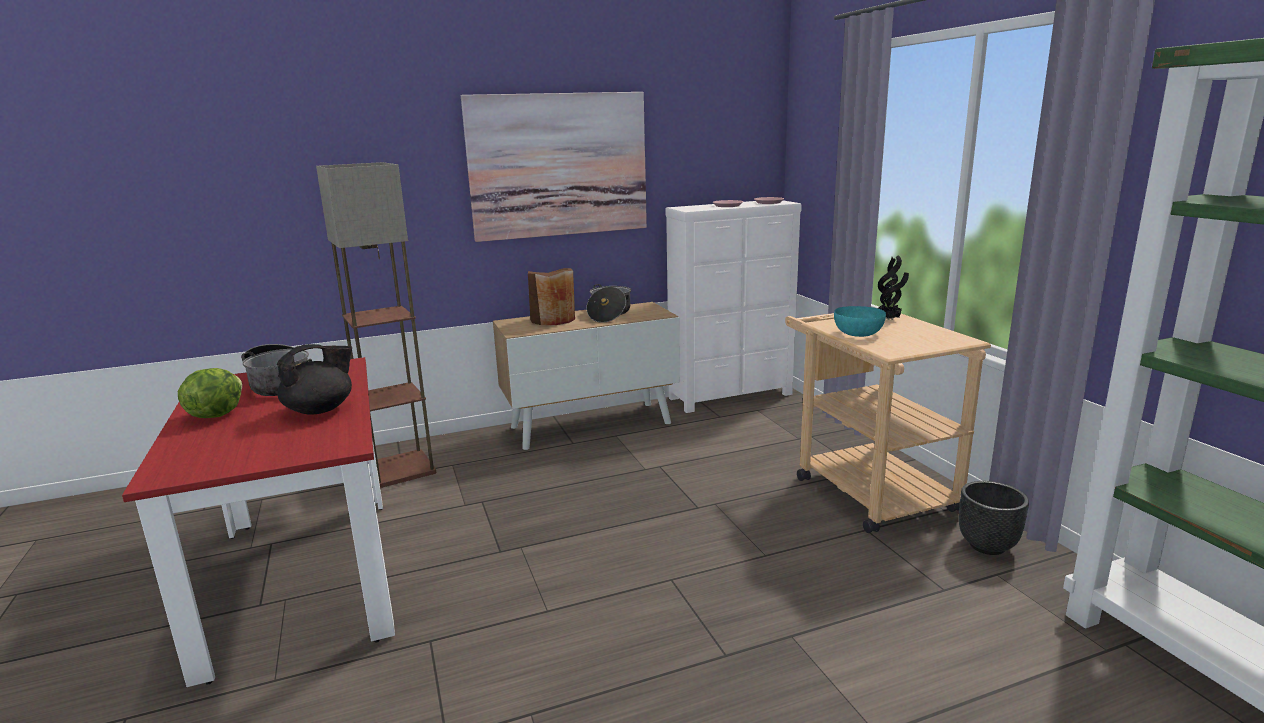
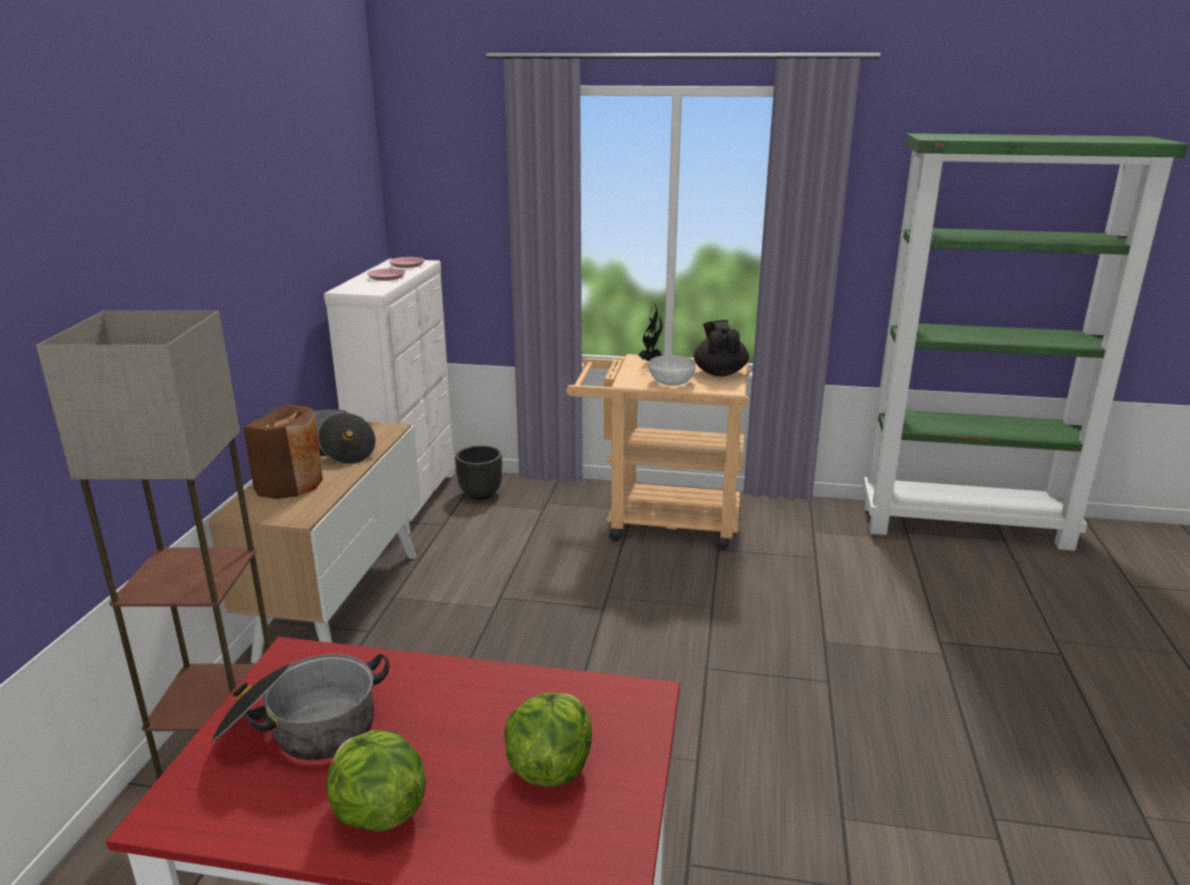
camera: 60 degrees left, 5 degrees up
(262, 439) = (549, 767): none -> lettuce
(320, 409) = (481, 703): black teapot -> black teapot (719, 373)
(558, 165) = (231, 261): picture -> none
(858, 333) = (671, 382): turquoise bowl -> white bowl
(988, 546) = (780, 517): black planter -> black planter (481, 494)

